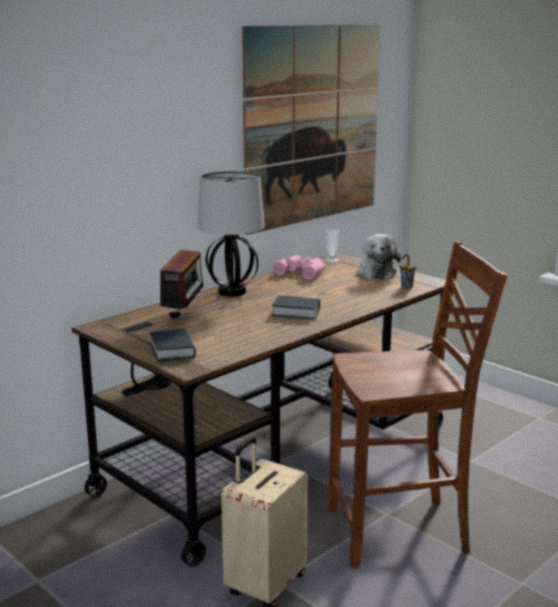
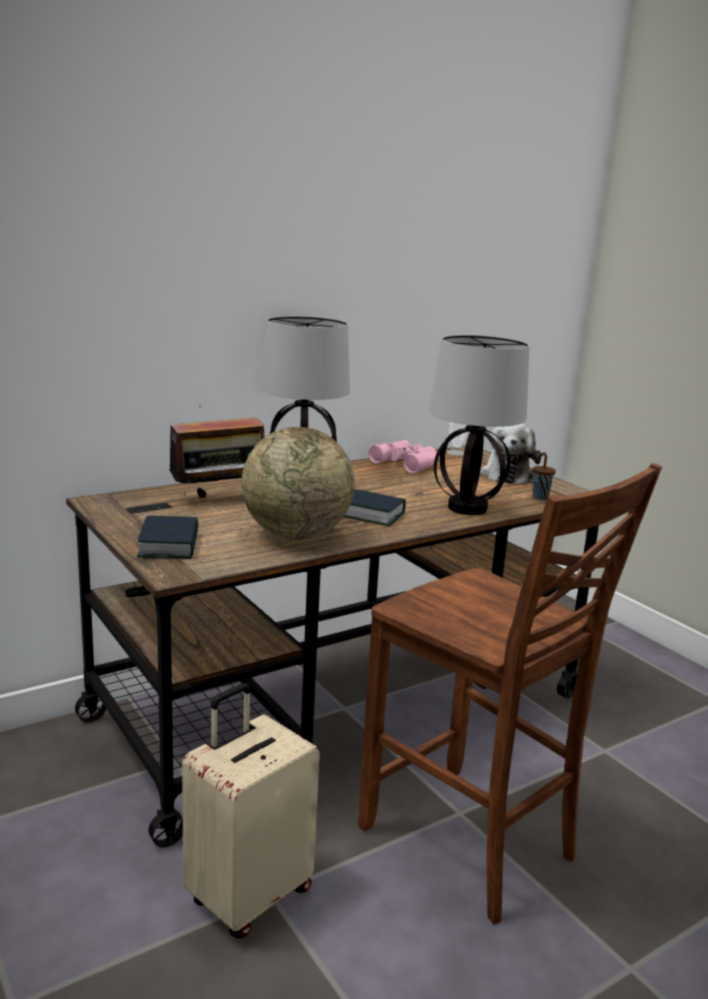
camera: 10 degrees right, 0 degrees up
(184, 314) = (219, 499): radio -> radio turned 45 degrees clockwise
(255, 333) = (296, 535): none -> globe
(313, 125) = (446, 271): picture -> none
(361, 300) = (467, 508): none -> table lamp
(400, 531) = (470, 844): brown chair -> brown chair turned 45 degrees clockwise

